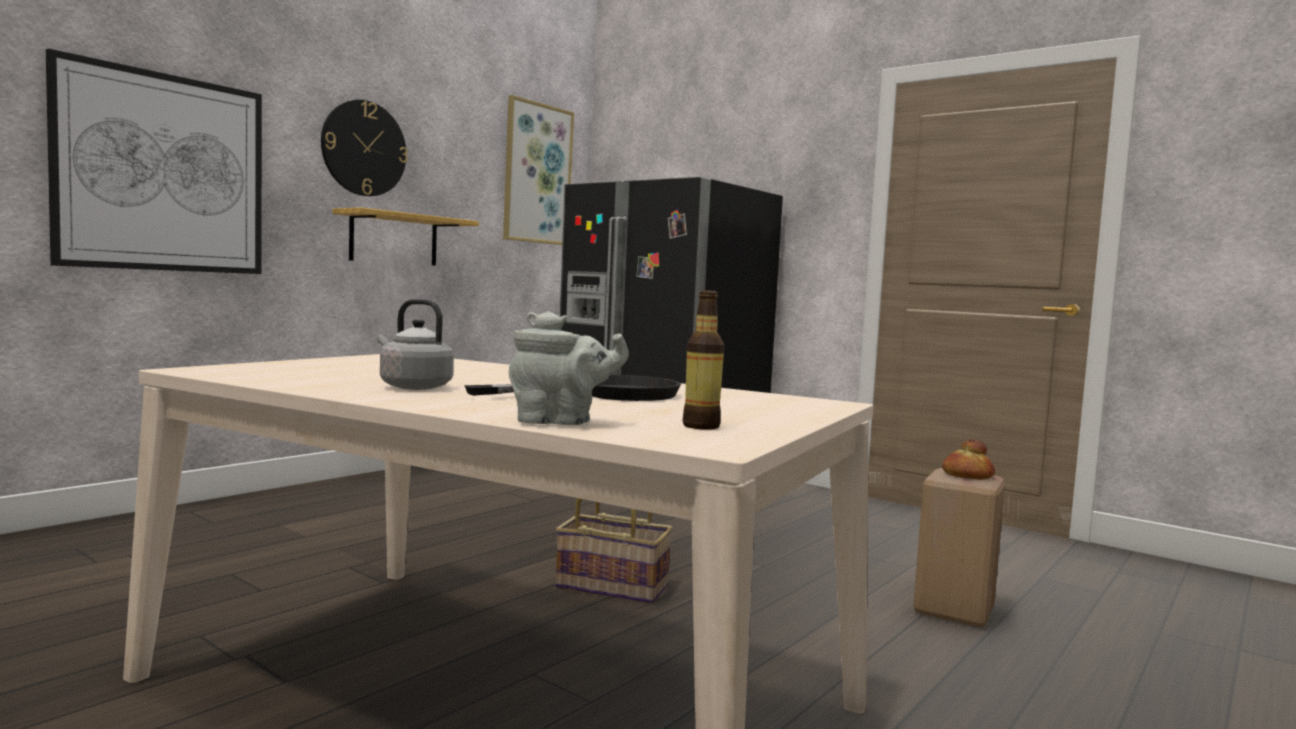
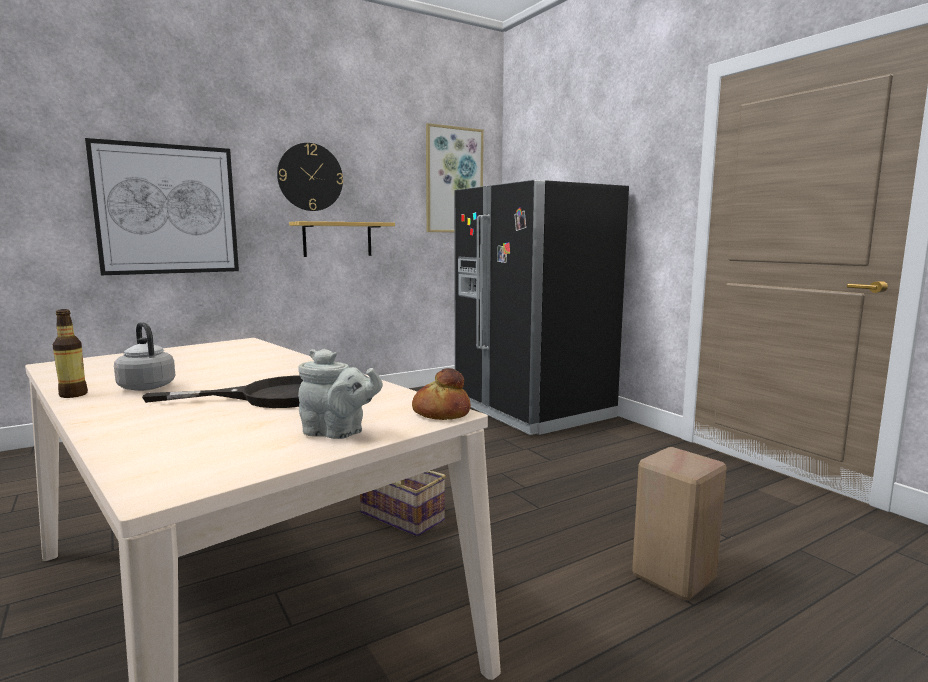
camera: 20 degrees right, 5 degrees up
(560, 422) = (128, 443): grey teapot -> grey teapot (337, 433)
(701, 426) = (230, 452): bottle -> bottle (73, 395)
(967, 475) = (685, 458): bread -> bread (440, 413)

